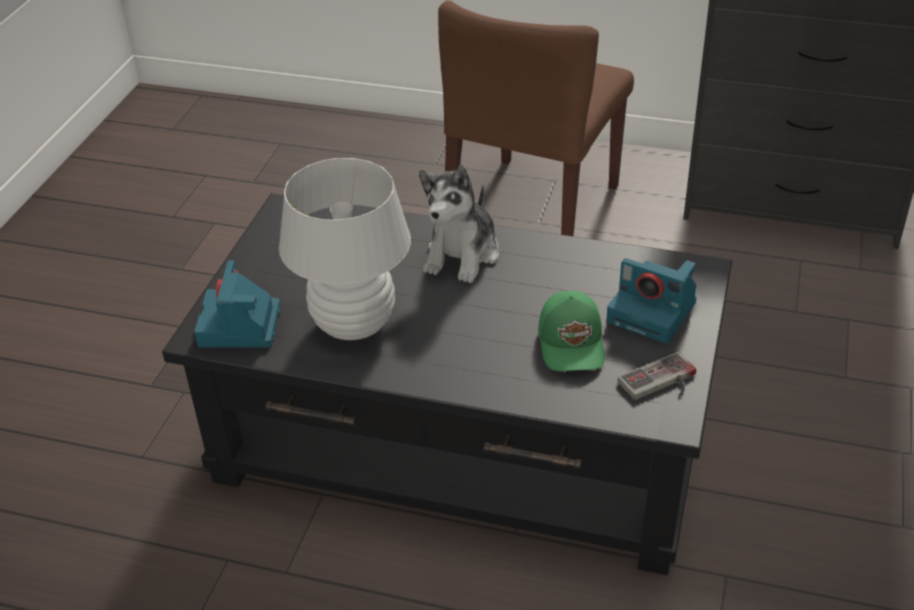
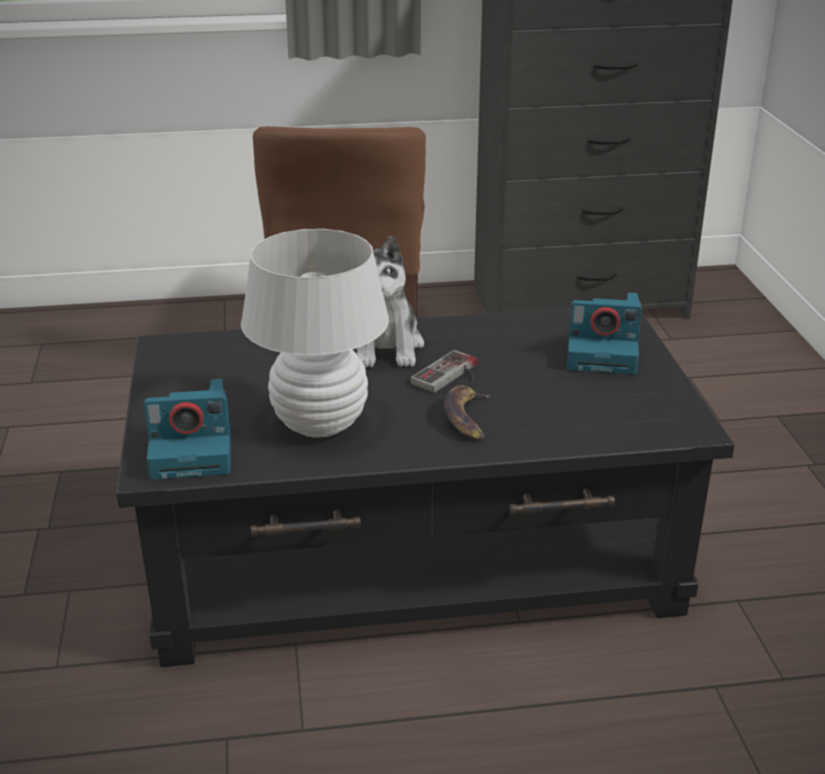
camera: 25 degrees left, 10 degrees down
(240, 327) = (194, 452): camera -> camera turned 75 degrees counterclockwise
(478, 351) = (467, 418): none -> banana
(572, 343) = (551, 392): green cap -> none
(662, 383) = (659, 404): game controller -> game controller (451, 376)

